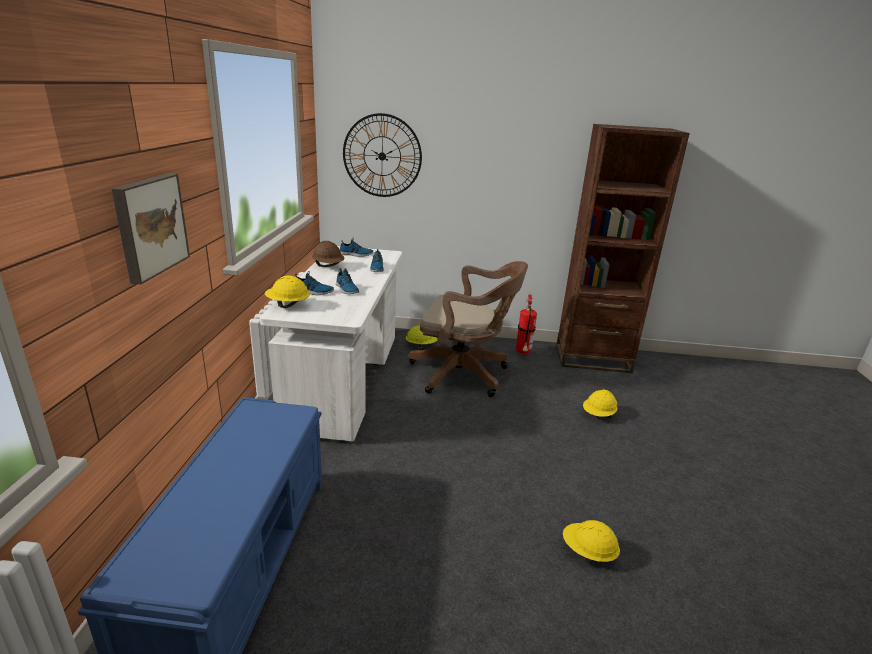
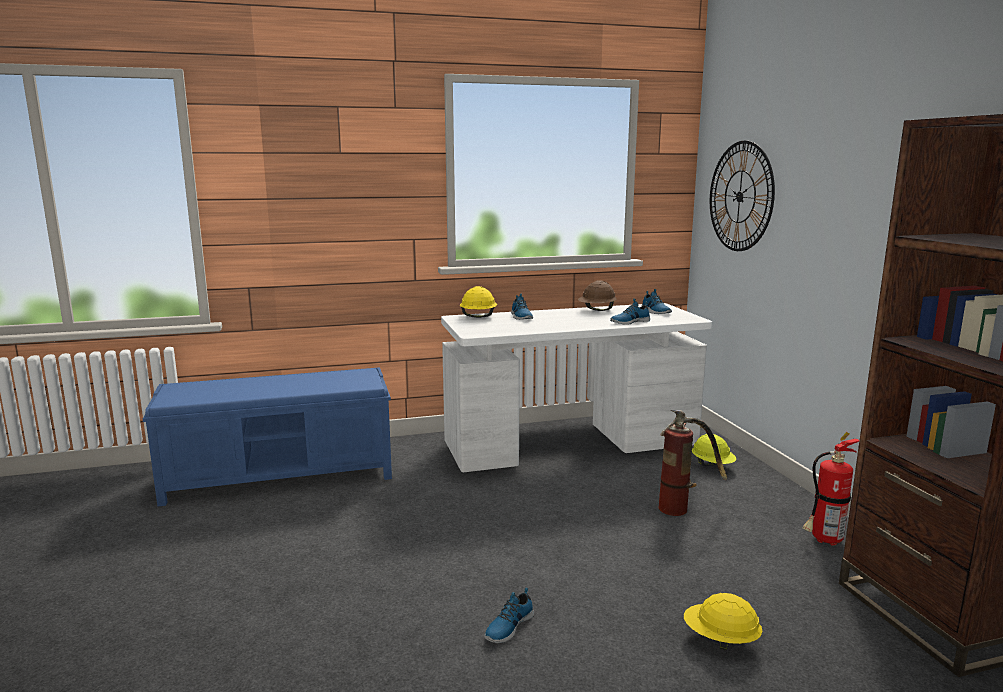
camera: 70 degrees right, 10 degrees down
(149, 226) = (334, 204): picture -> none
(346, 289) = (546, 323): shoe -> shoe (508, 626)
(464, 374) = (682, 506): brown office chair -> fire extinguisher
(588, 552) = (369, 654): yellow hard hat -> none

